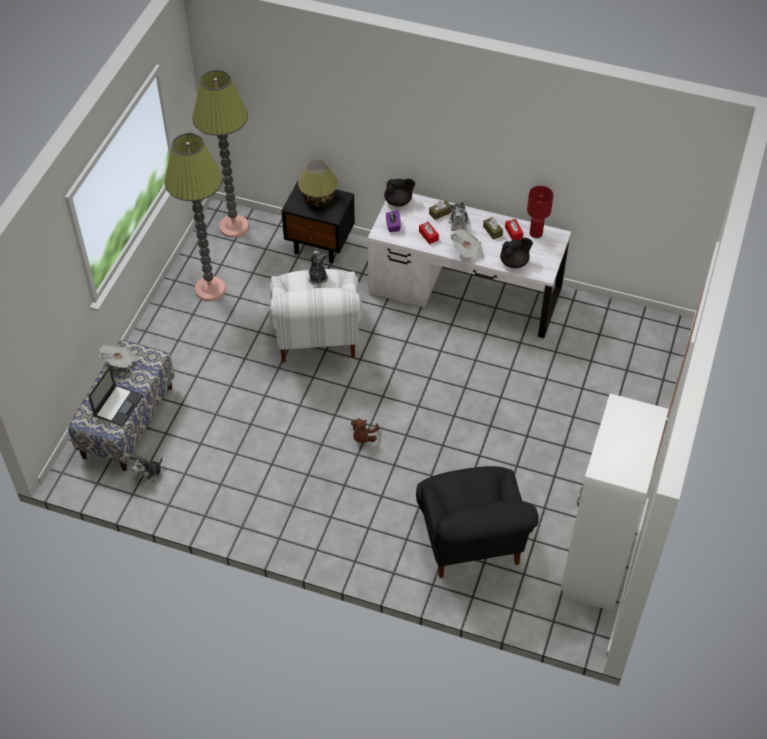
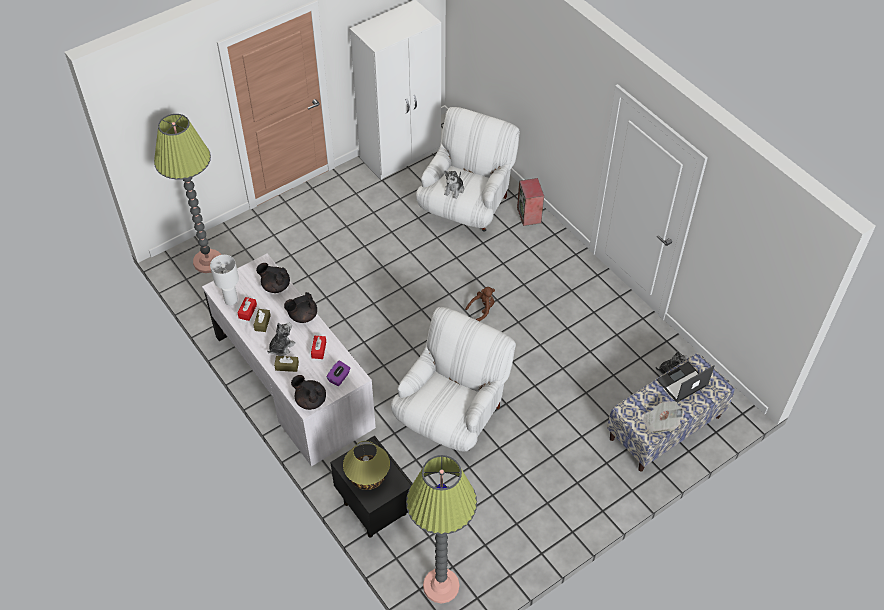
camera: 145 degrees left, 0 degrees up
(210, 289) = (514, 521): floor lamp -> floor lamp (208, 261)
(317, 277) = (432, 405): plush toy -> plush toy (454, 190)
(397, 568) = (529, 215): none -> speaker
(468, 252) = (302, 316): newspaper -> black teapot
(472, 541) = (466, 205): black armchair -> white armchair
(536, 233) = (231, 300): red table lamp -> white table lamp

